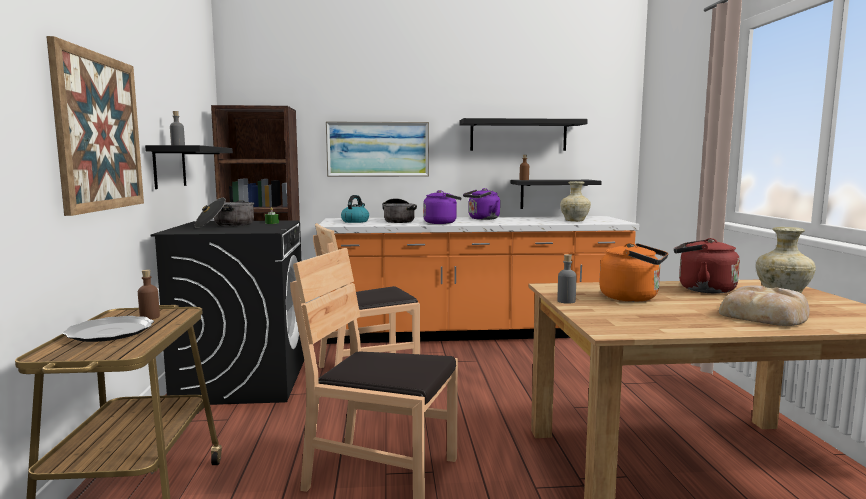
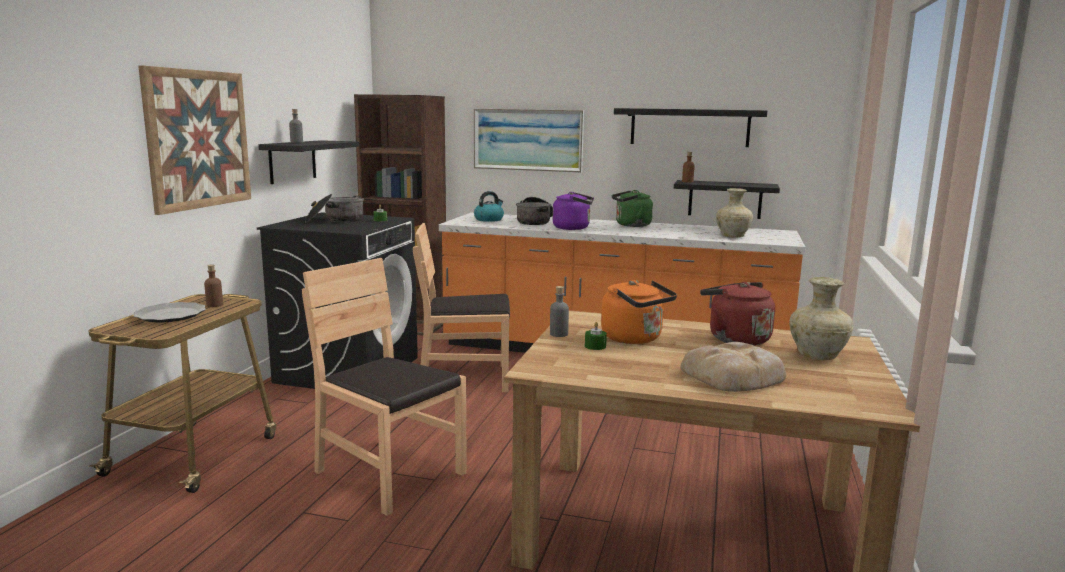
camera: 20 degrees right, 5 degrees up
(482, 219) = (631, 225): purple kettle -> green kettle
(615, 307) = (595, 346): none -> green candle

